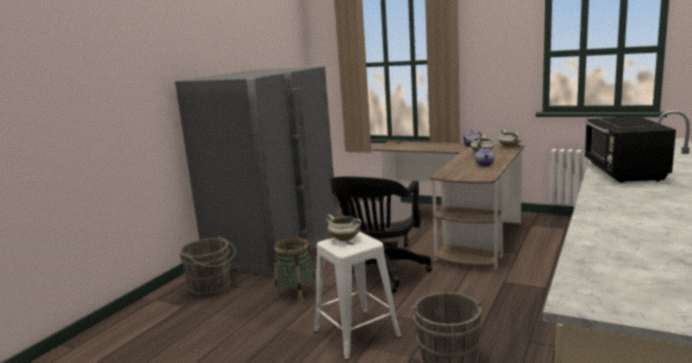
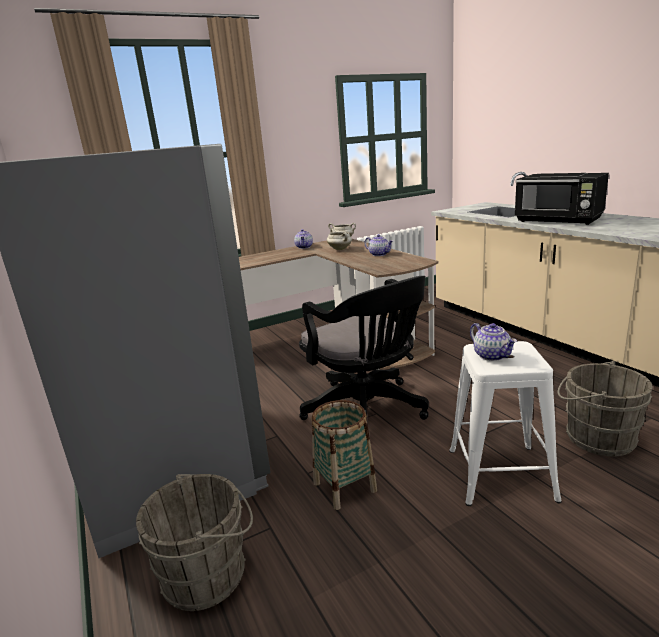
camera: 55 degrees left, 5 degrees up
(345, 239) = (492, 355): white cooking pot -> teapot

